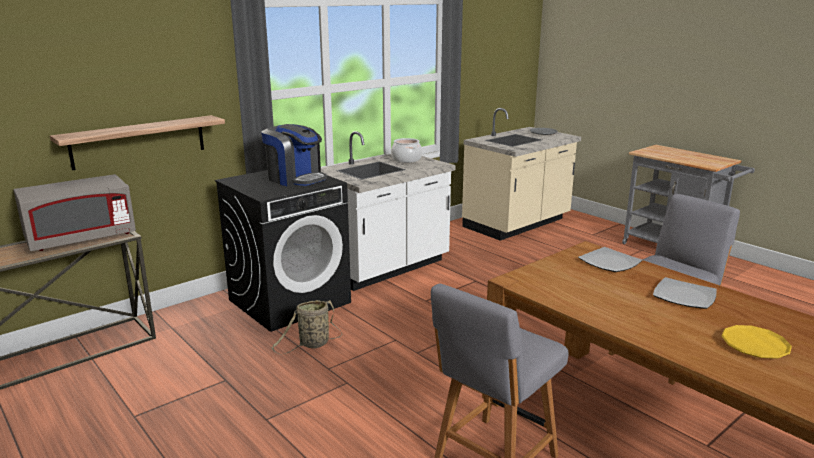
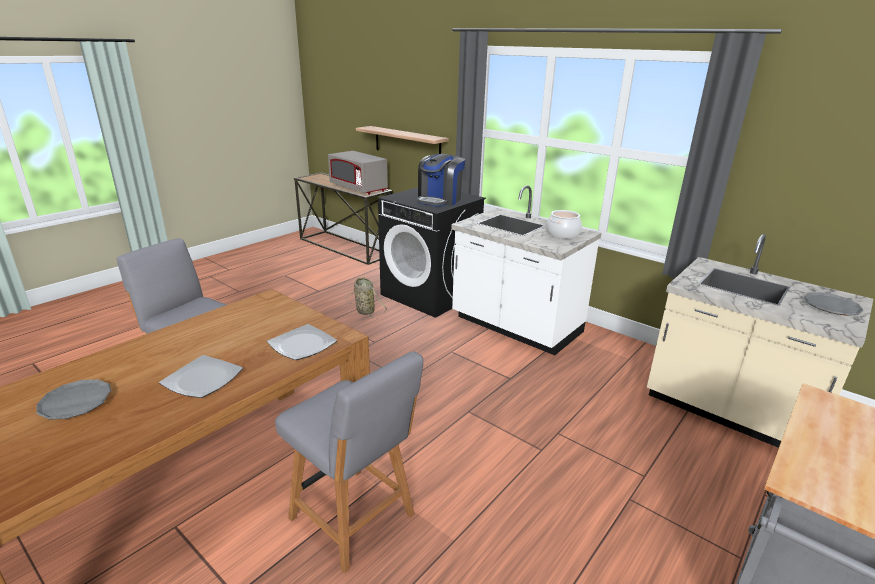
camera: 80 degrees right, 5 degrees up
(754, 346) = (76, 403): yellow plate -> grey plate

